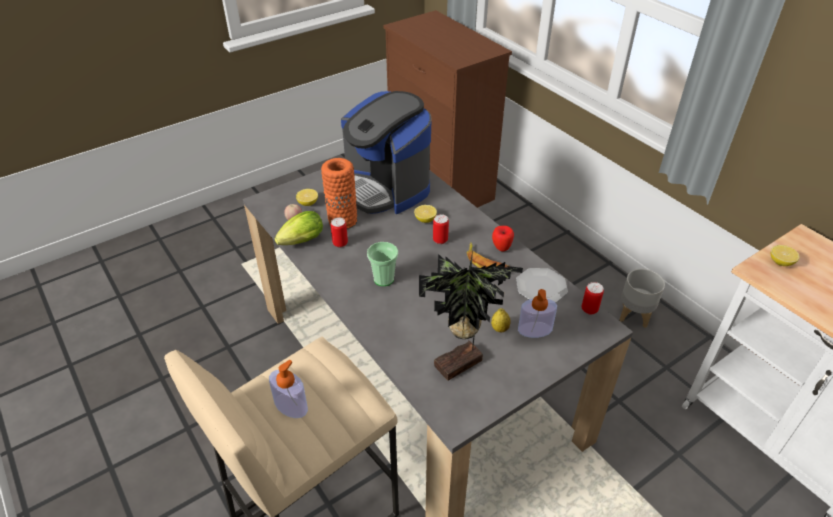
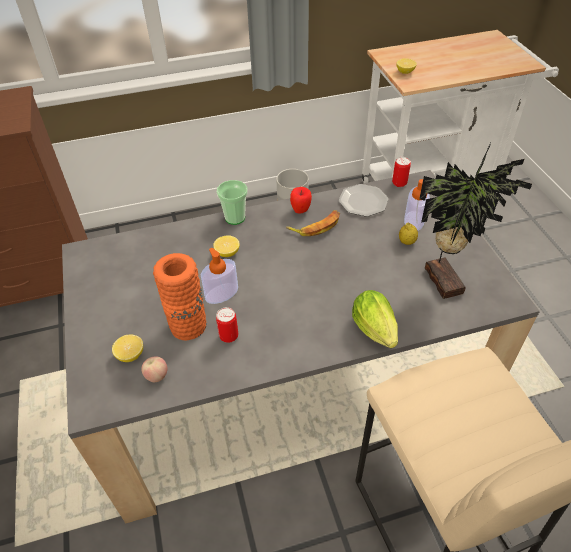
camera: 70 degrees left, 5 degrees up
(291, 405) = (482, 428): soap dispenser -> soap dispenser (221, 293)
(300, 242) = (206, 377): lettuce -> lettuce (376, 332)
(383, 279) = (308, 309): cup -> cup (235, 218)
(385, 188) = (149, 273): coffee machine -> none
(440, 240) = (266, 250): can -> none

